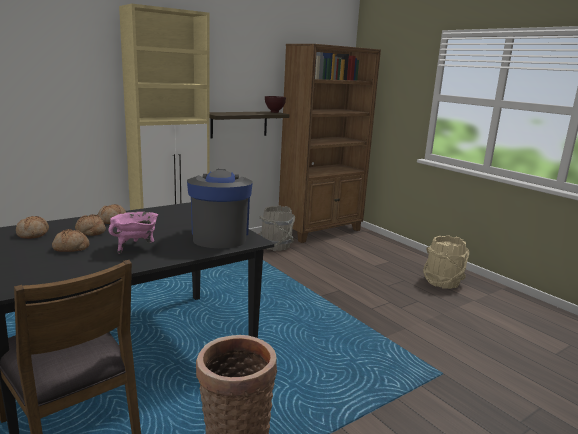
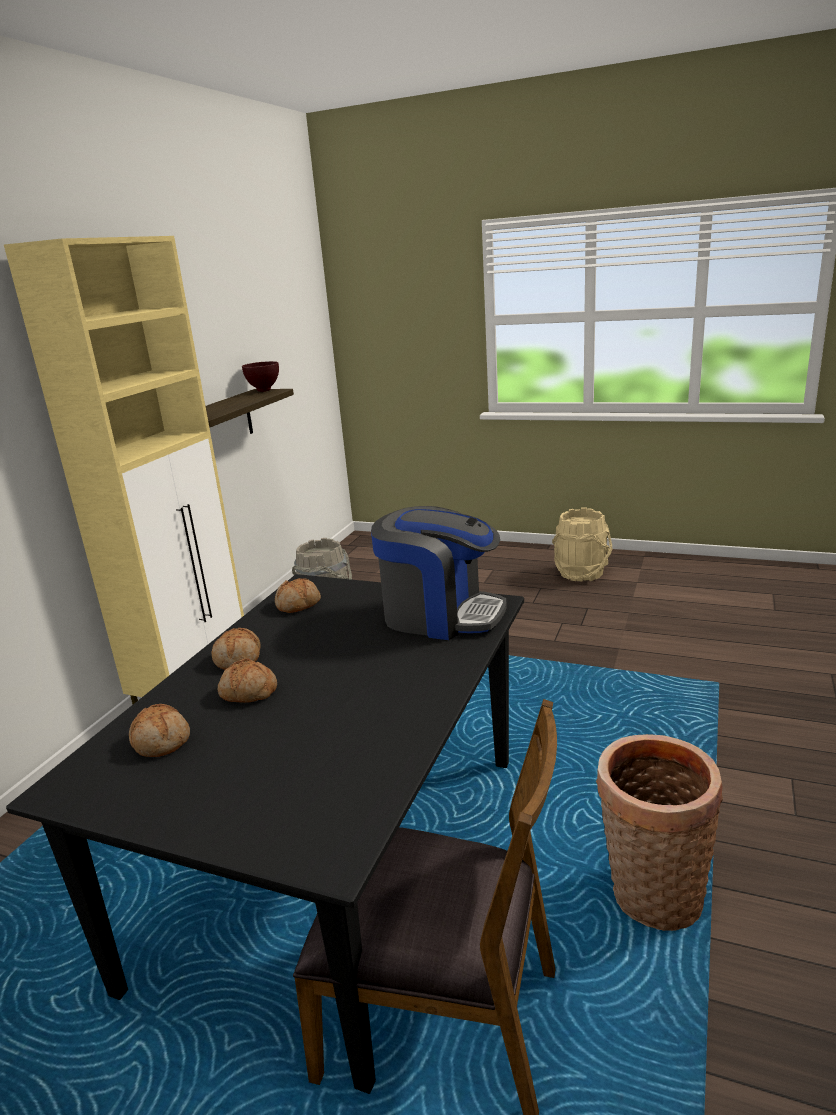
camera: 30 degrees left, 5 degrees up
(70, 248) = (281, 733): bread -> bread (298, 604)
(136, 248) = (374, 685): pink cooking pot -> none
(219, 235) = (440, 615): coffee machine -> coffee machine turned 150 degrees clockwise
(321, 231) = (355, 559): brown bookcase -> none

